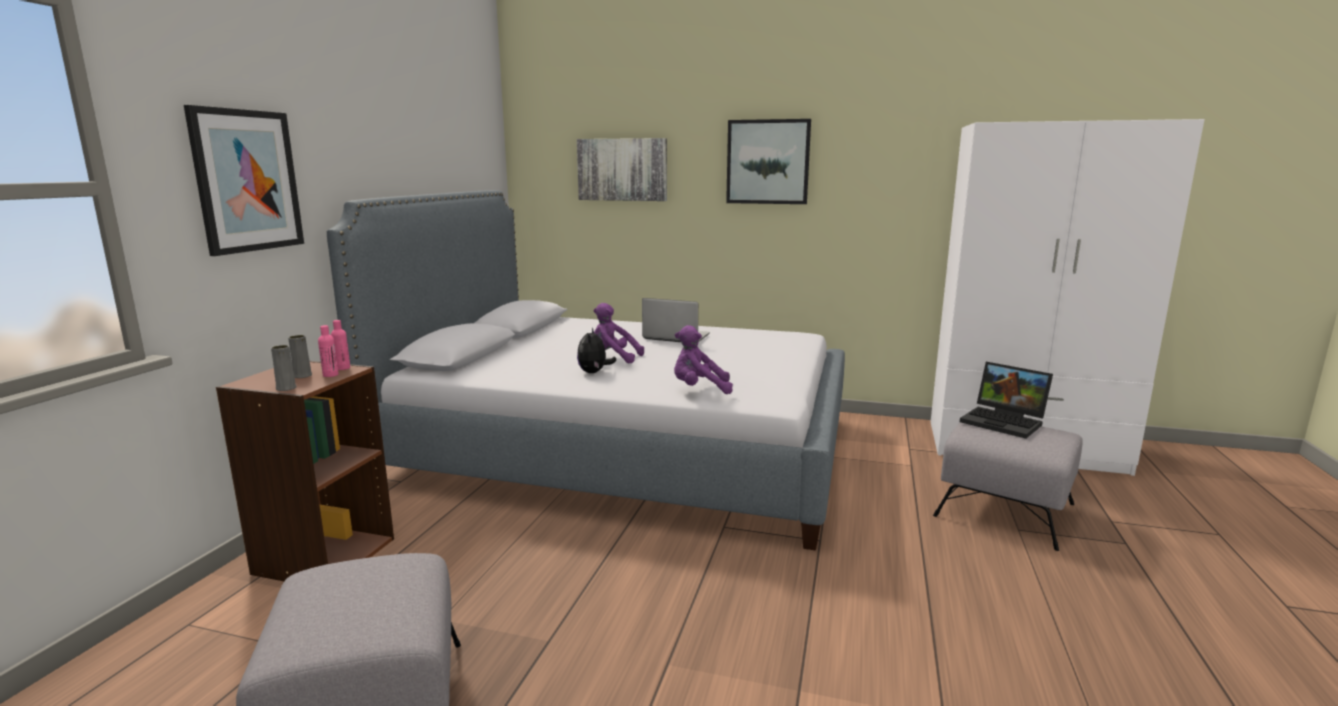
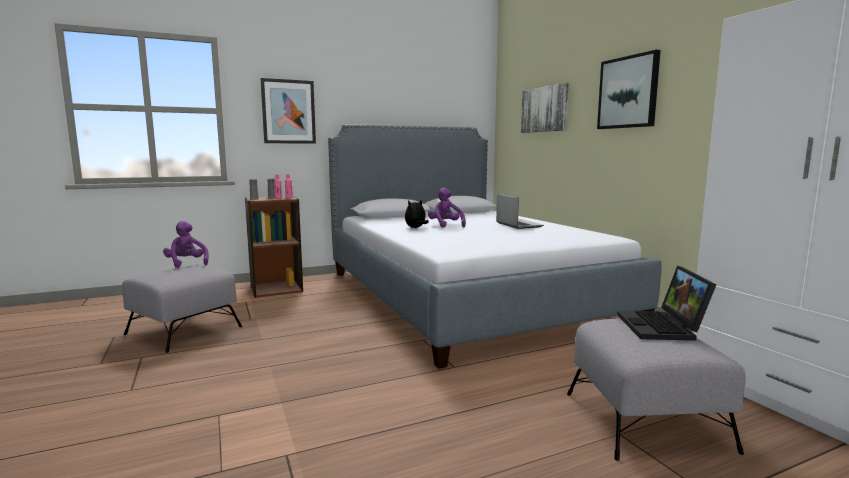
camera: 50 degrees right, 5 degrees down
(699, 389) = (430, 240): purple plush toy -> purple plush toy (186, 263)

